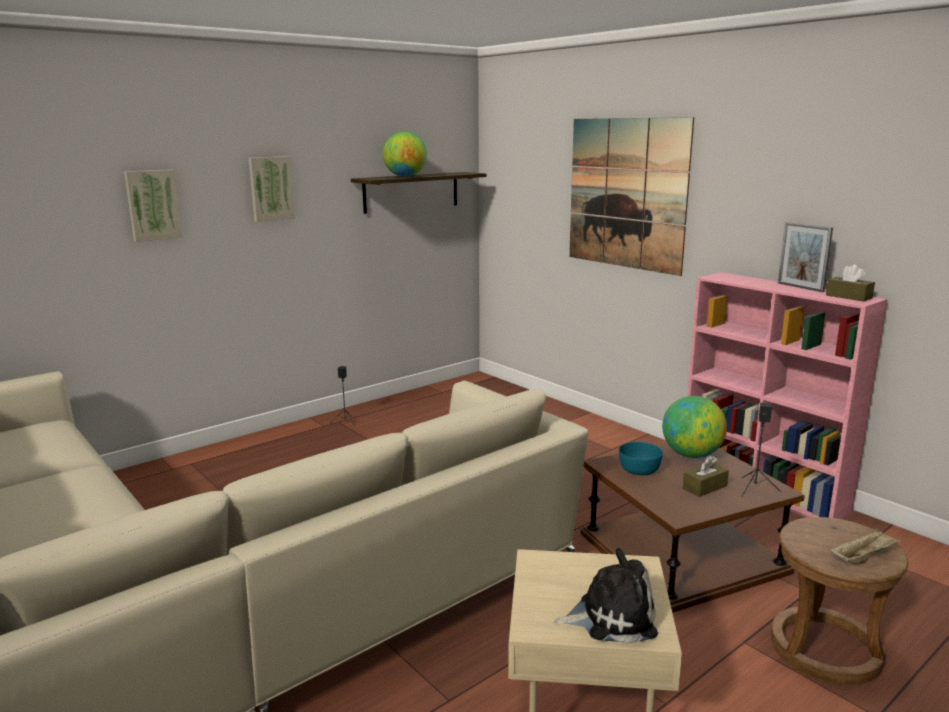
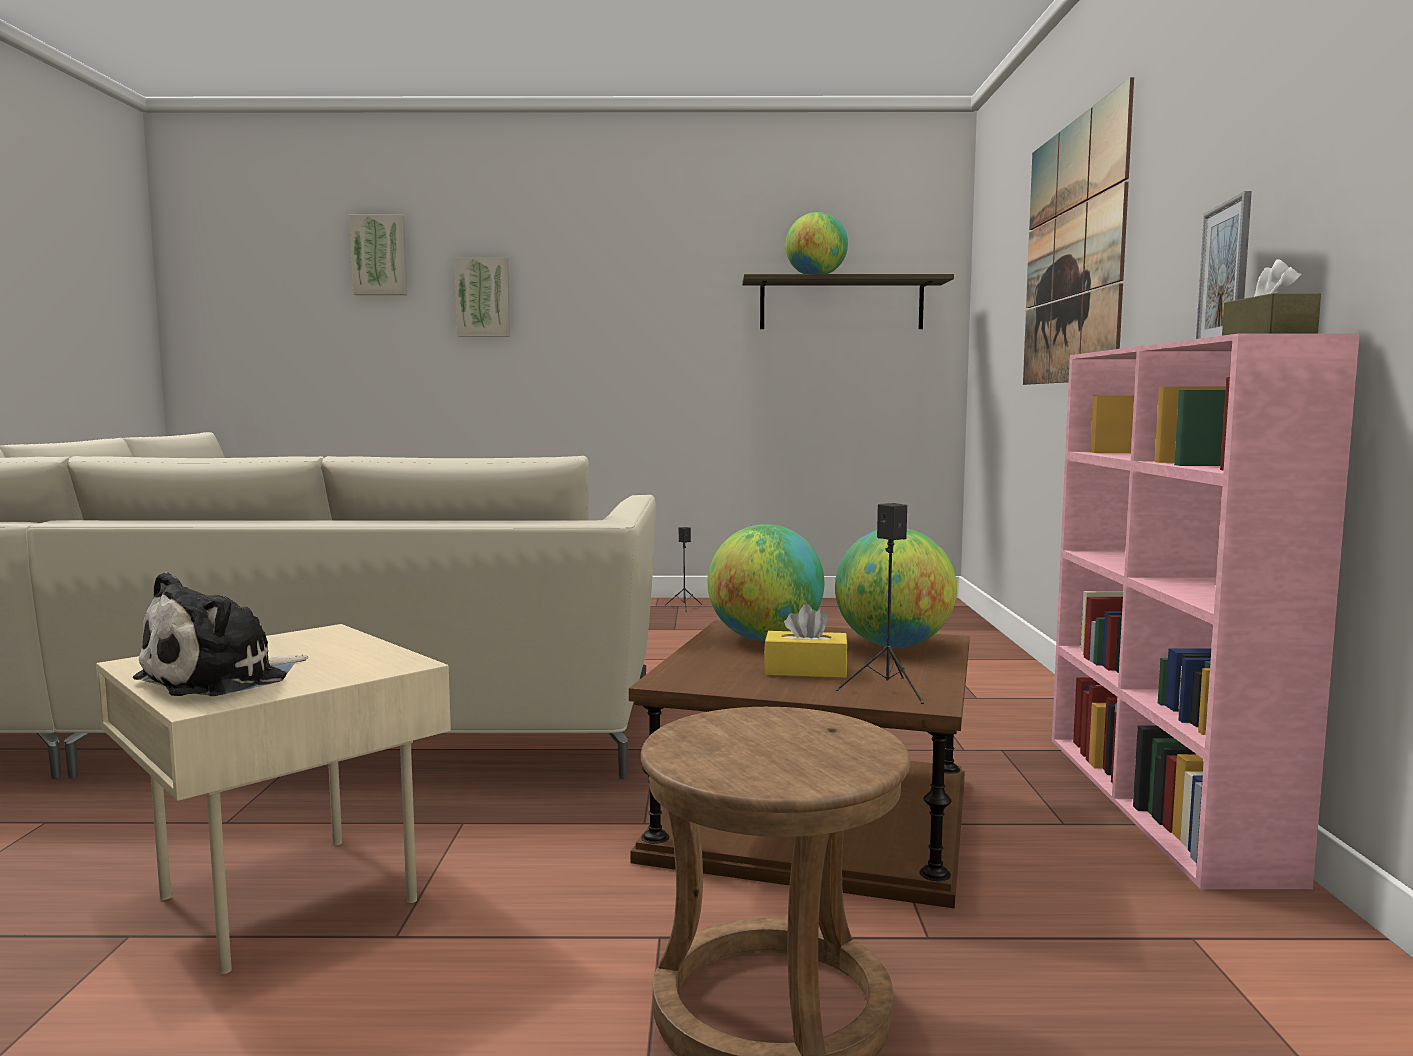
camera: 40 degrees right, 10 degrees down
(271, 188) = (627, 287): picture -> picture (379, 255)
(611, 617) = (222, 679): plush toy -> plush toy turned 90 degrees clockwise
(640, 469) = (765, 639): turquoise bowl -> globe
(704, 487) = (806, 671): brown tissue box -> yellow tissue box
(863, 557) = (760, 765): beige tray -> none

